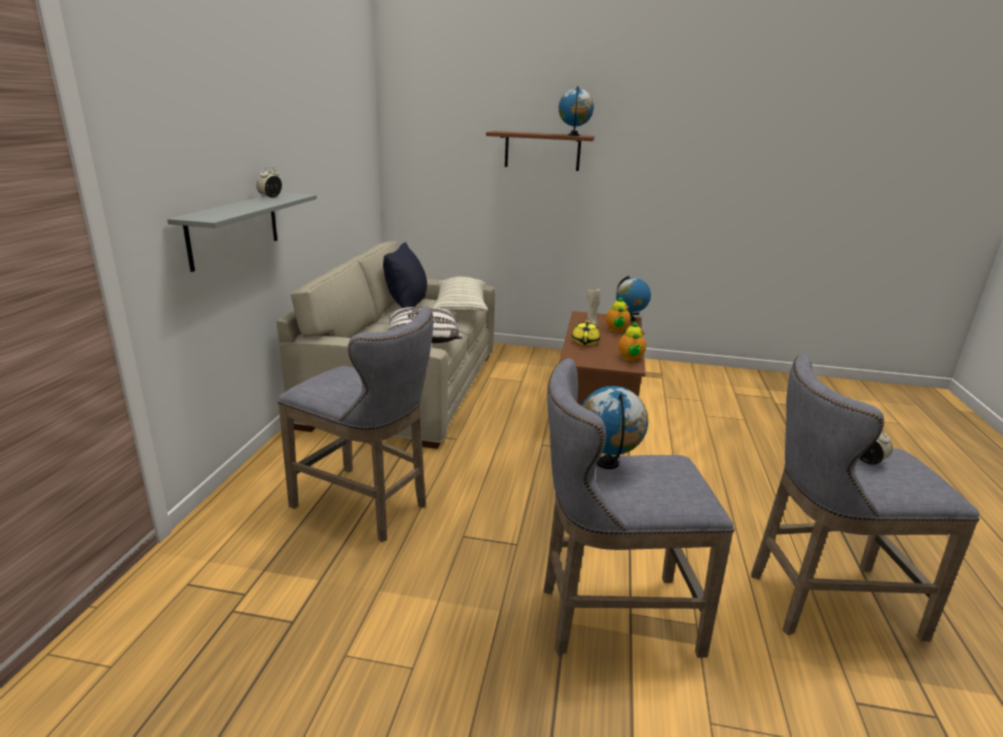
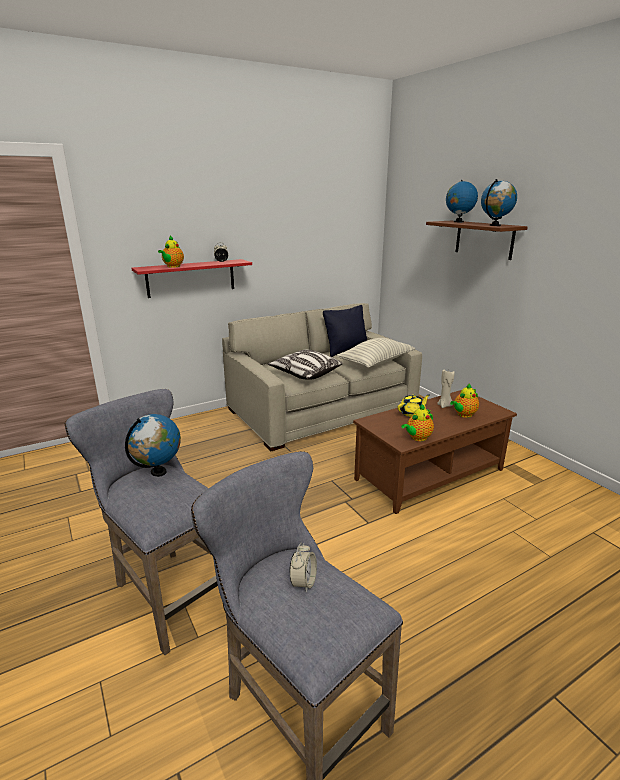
camera: 50 degrees right, 0 degrees up
(234, 229) = (191, 278): grey shelf -> red shelf
(237, 210) = (173, 266): none -> teapot
(366, 506) = (186, 462): grey stool -> none
(630, 319) = (499, 411): globe -> globe (458, 222)

